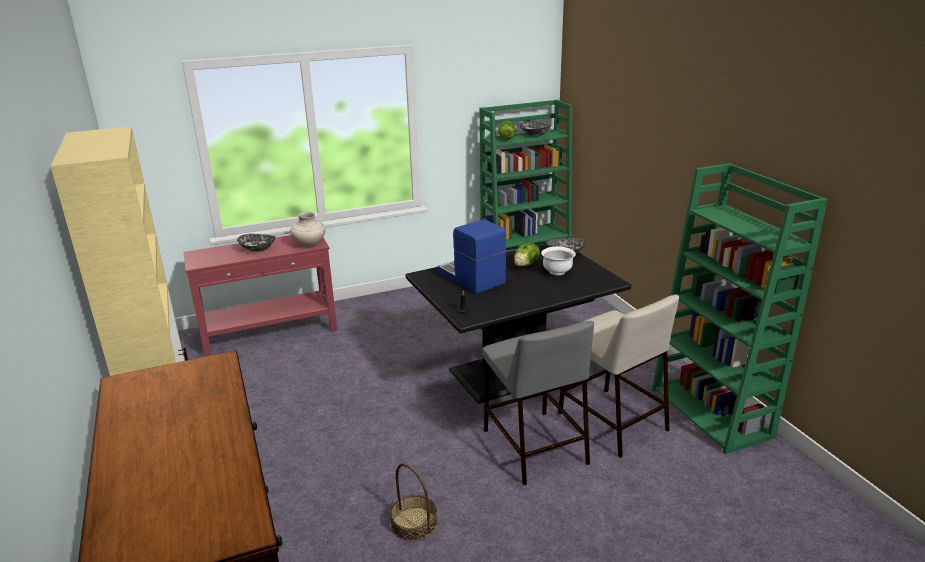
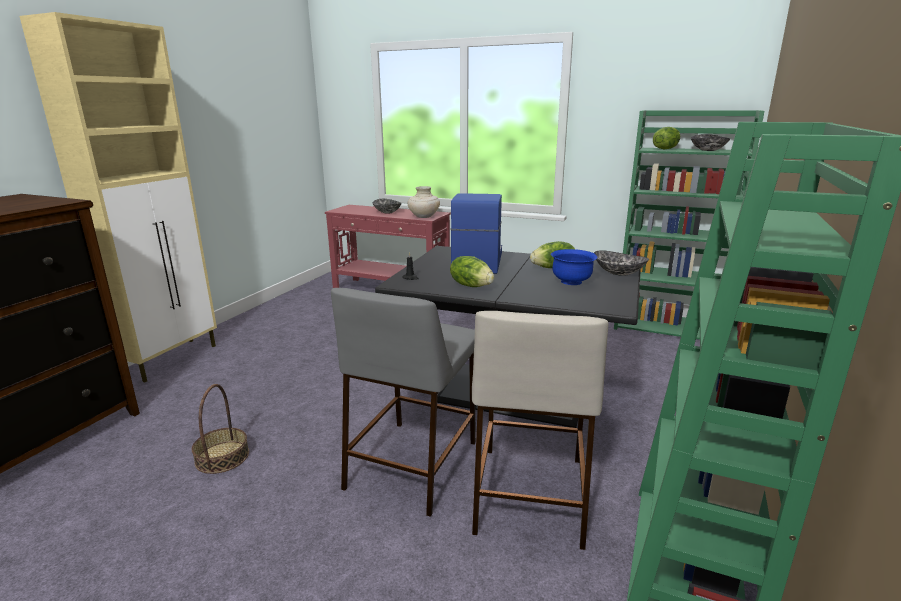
camera: 45 degrees right, 5 degrees down
(513, 299) = (471, 285): none -> lettuce
(557, 272) = (571, 282): white bowl -> blue bowl

